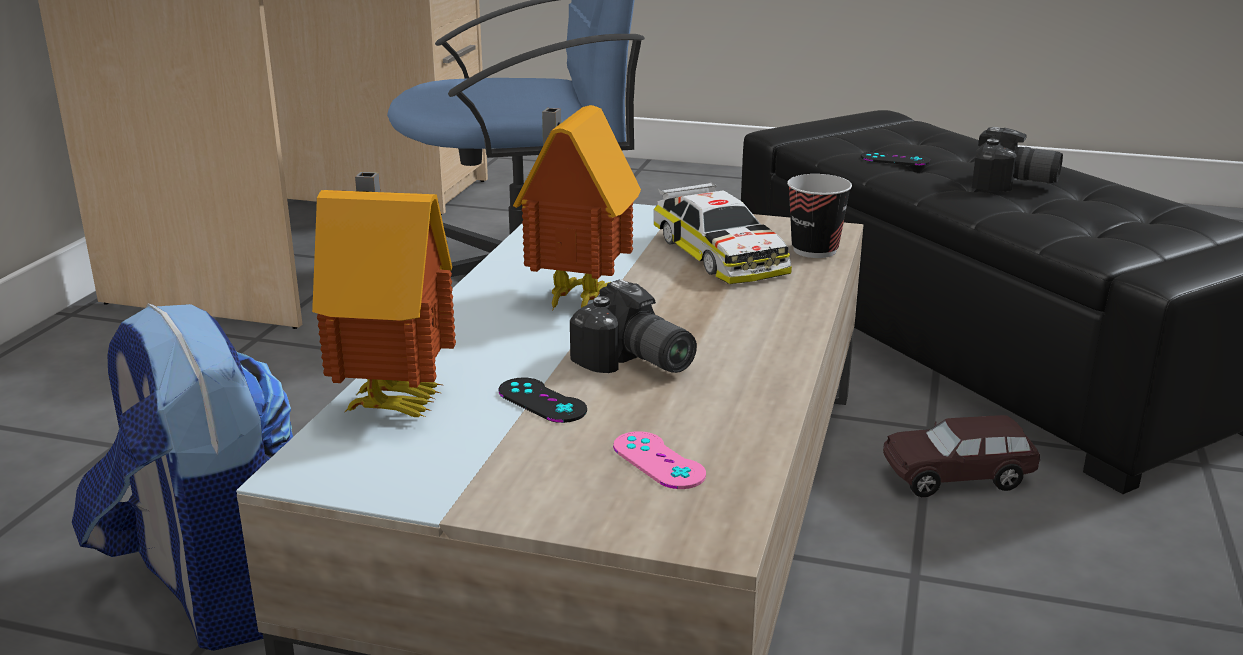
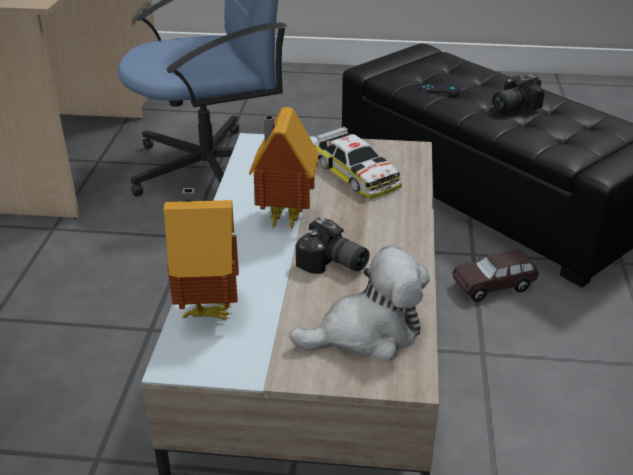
camera: 10 degrees left, 10 degrees up
(211, 590) = (92, 411): backpack -> none
(542, 401) = (290, 298): black game controller -> none
(658, 461) = (367, 333): pink game controller -> plush toy
(814, 250) = (409, 166): cup -> none
(1013, 184) = (511, 105): camera -> camera turned 135 degrees clockwise

